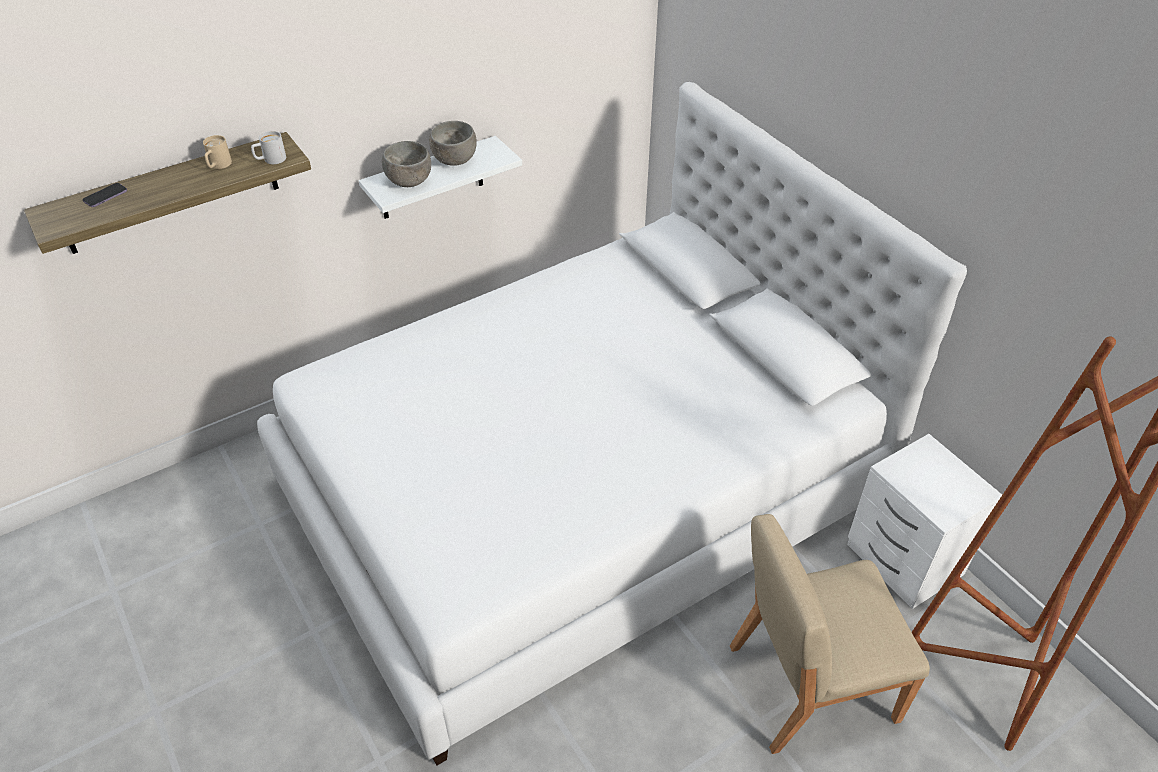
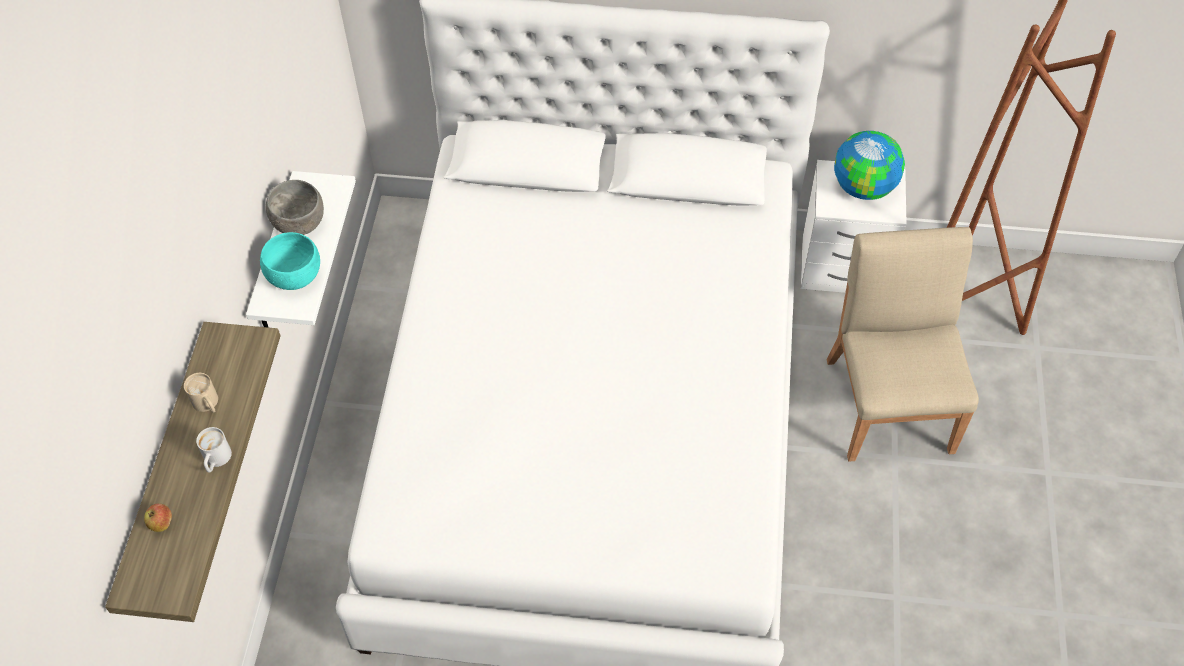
camera: 50 degrees left, 10 degrees up
(105, 196) = (161, 523): phone -> apple
(270, 160) = (245, 358): white mug -> white mug (216, 460)
(408, 182) = (295, 278): grey bowl -> turquoise bowl
(809, 682) = (889, 403): beige chair -> beige chair turned 150 degrees clockwise
(942, 479) = (863, 187): none -> globe

